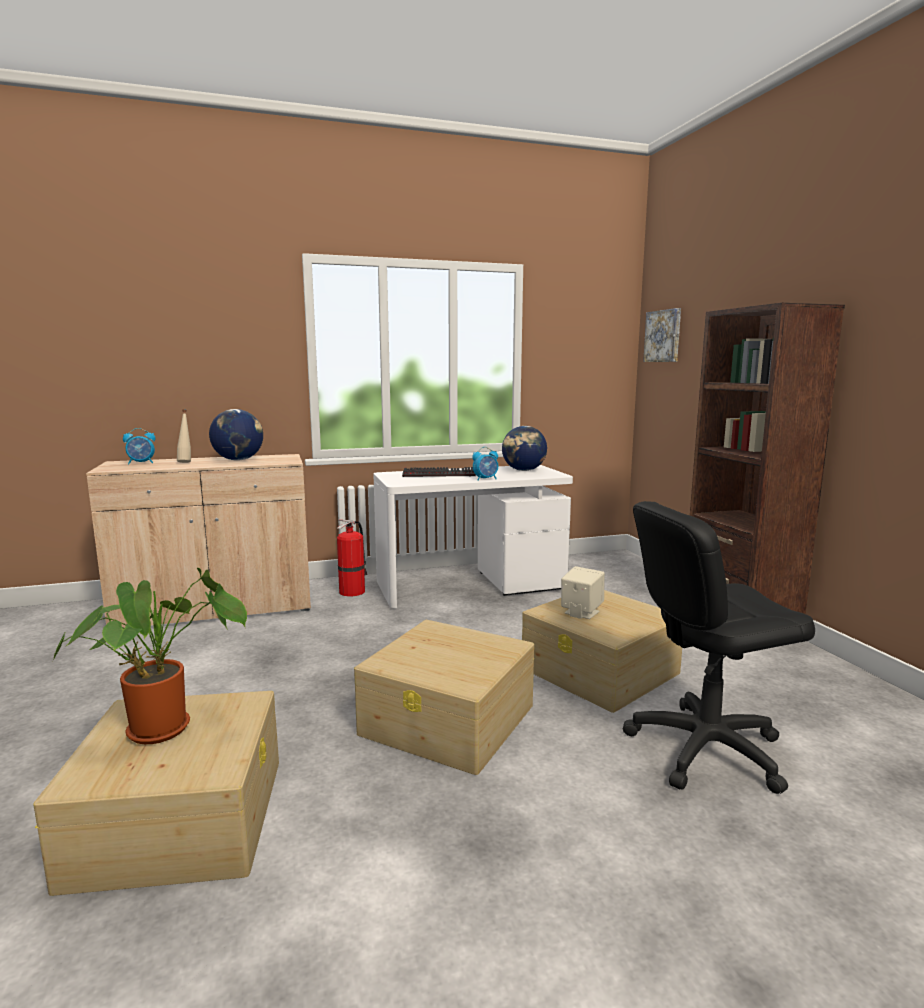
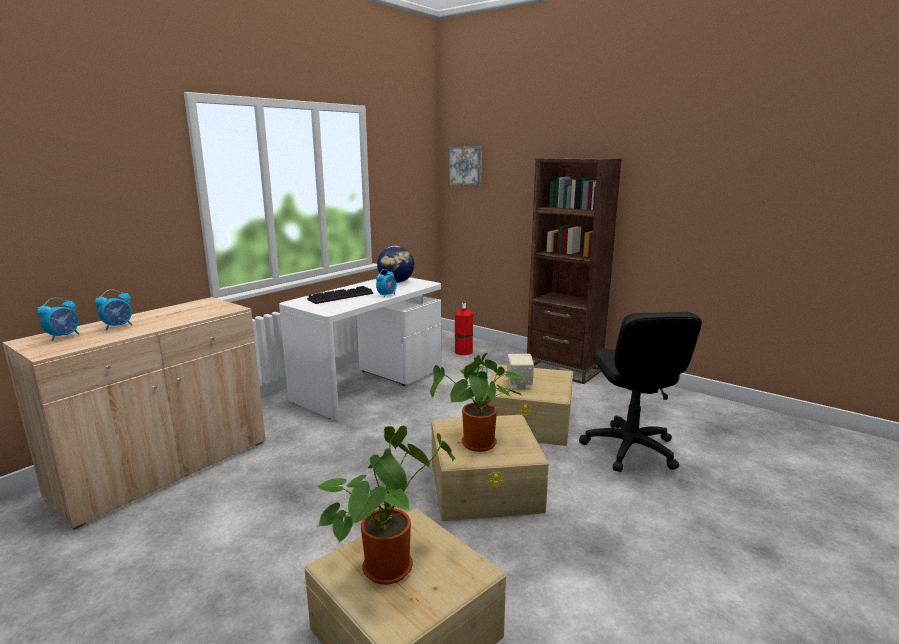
camera: 35 degrees left, 5 degrees up
(186, 462) = (118, 326): beige bottle -> alarm clock
(238, 460) = (171, 314): globe -> none
(353, 591) = (278, 415): fire extinguisher -> fire extinguisher (463, 351)
(426, 657) = (478, 446): none -> potted plant
(705, 748) = (629, 449): black office chair -> black office chair turned 45 degrees counterclockwise

